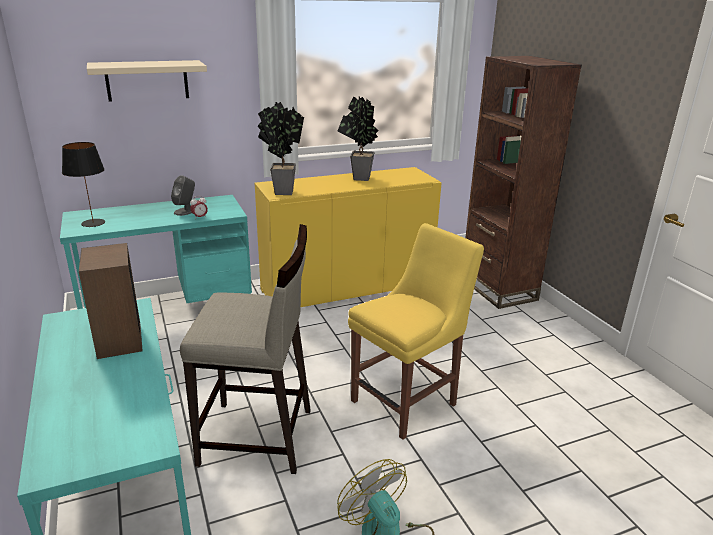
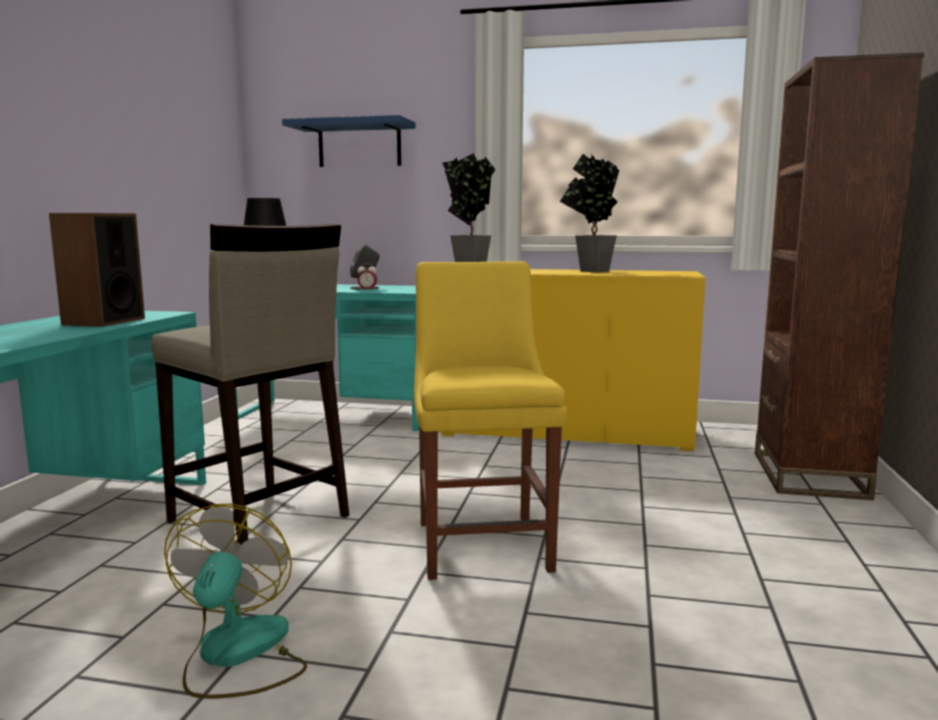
camera: 35 degrees right, 15 degrees down
(147, 80) = (359, 145): beige shelf -> blue shelf
(408, 401) = (482, 542): yellow chair -> yellow chair turned 90 degrees counterclockwise

